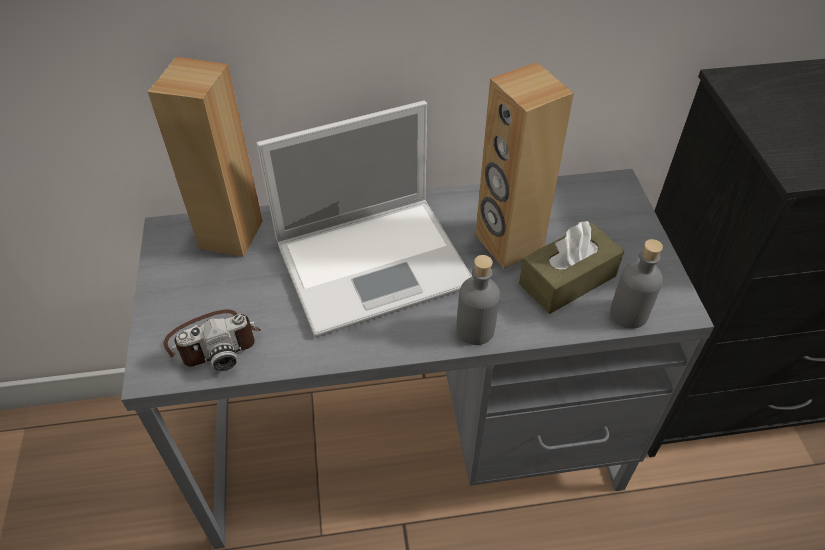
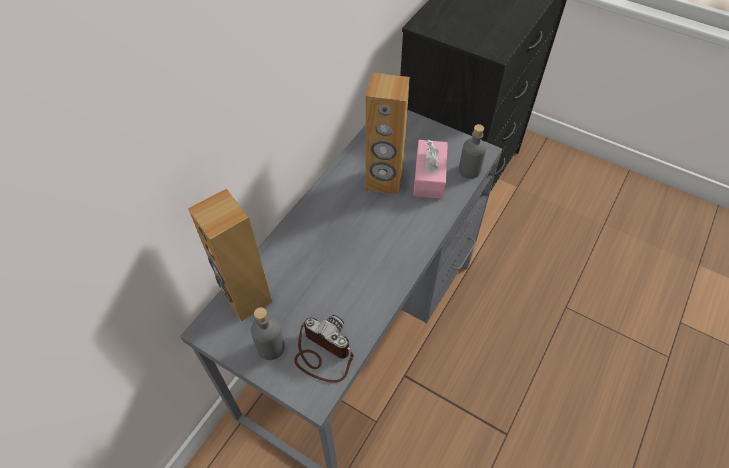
camera: 50 degrees left, 5 degrees up
(214, 341) = (322, 353): camera -> camera turned 75 degrees counterclockwise
(376, 262) = (340, 243): laptop -> none
(475, 329) = (425, 232): grey bottle -> grey bottle (271, 347)
(567, 280) = (429, 176): brown tissue box -> pink tissue box

